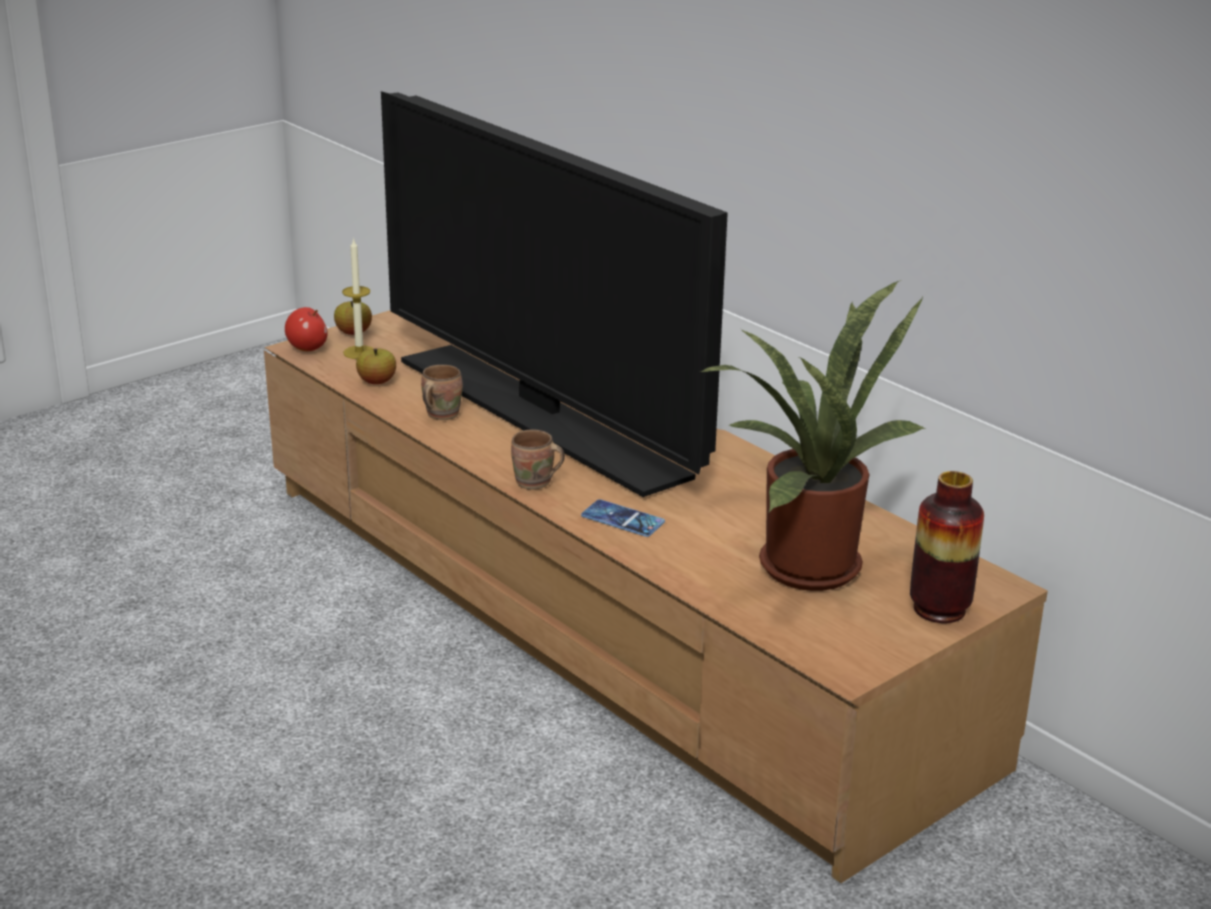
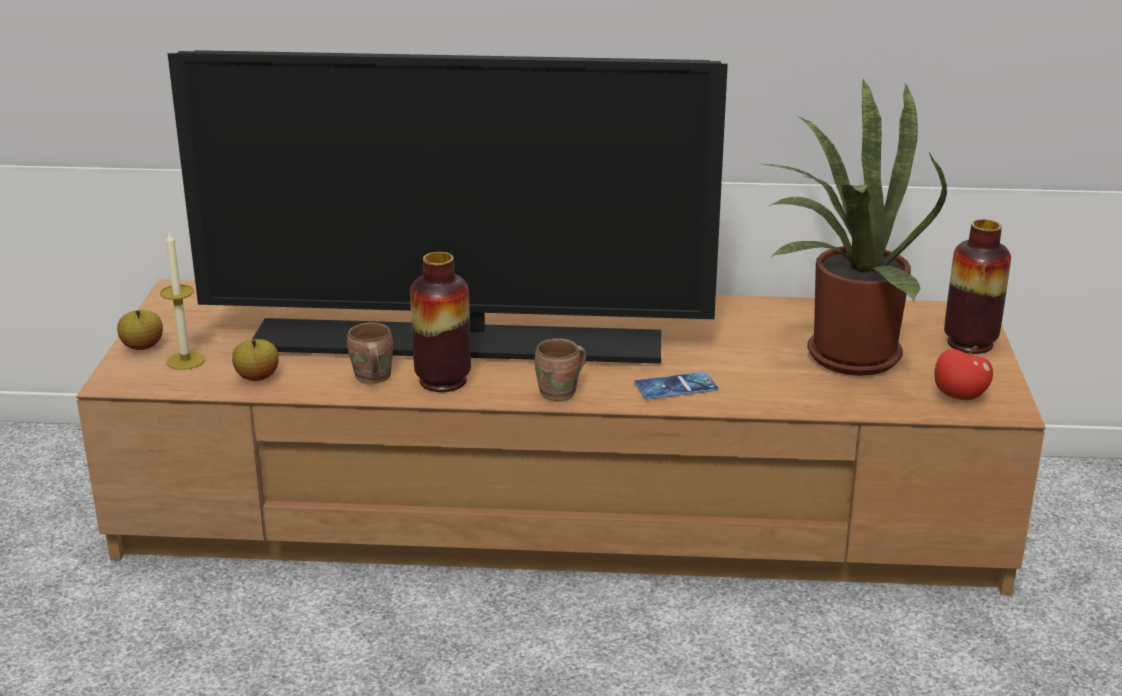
camera: 45 degrees left, 0 degrees up
(307, 348) = (126, 379): apple -> apple (959, 397)
(478, 438) = (443, 381): none -> vase

